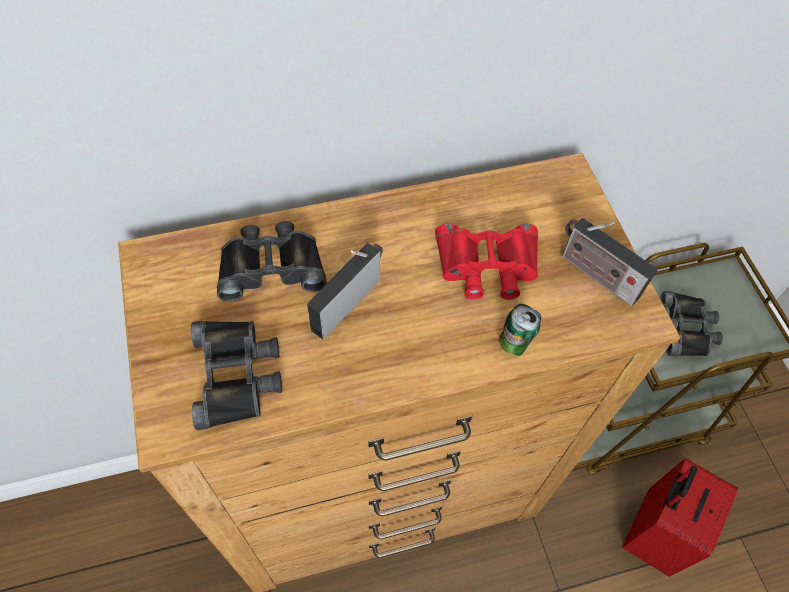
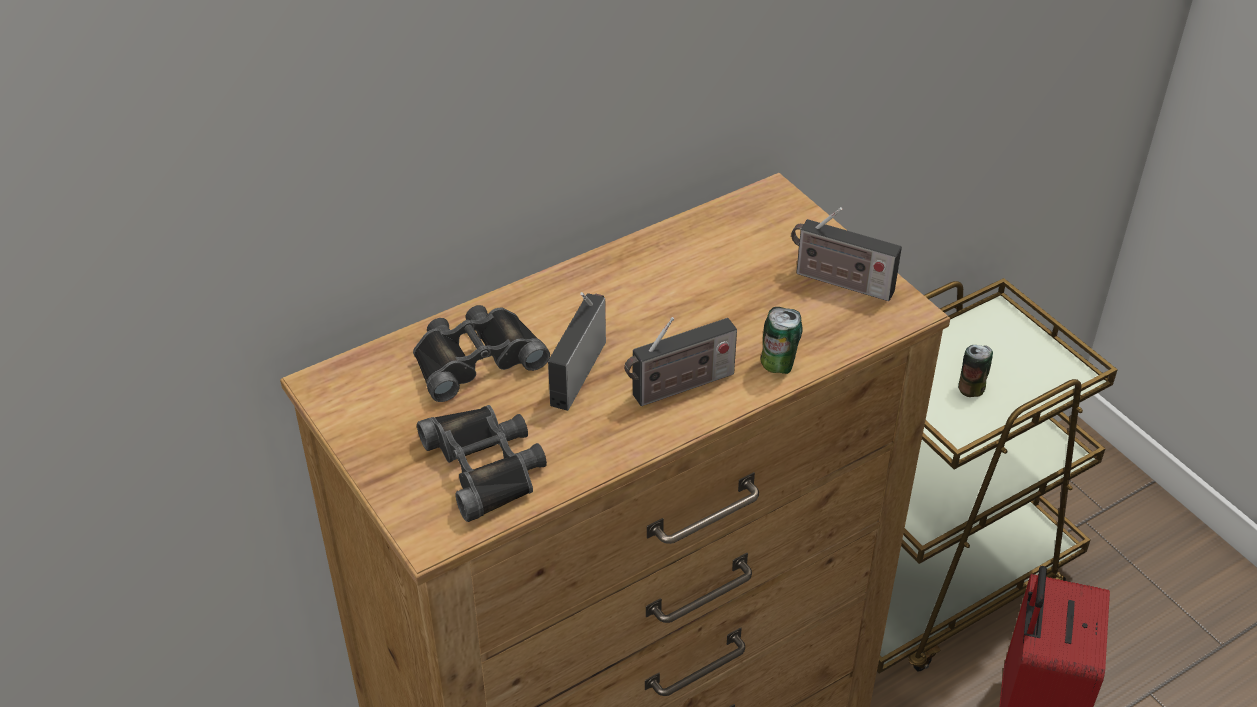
camera: 15 degrees left, 15 degrees down
(422, 343) = (679, 387): none -> radio
(487, 266) = (719, 301): red binoculars -> none
(688, 328) = (971, 388): black binoculars -> can

